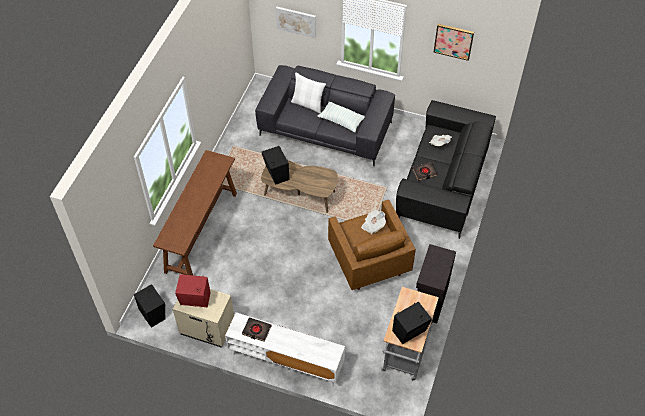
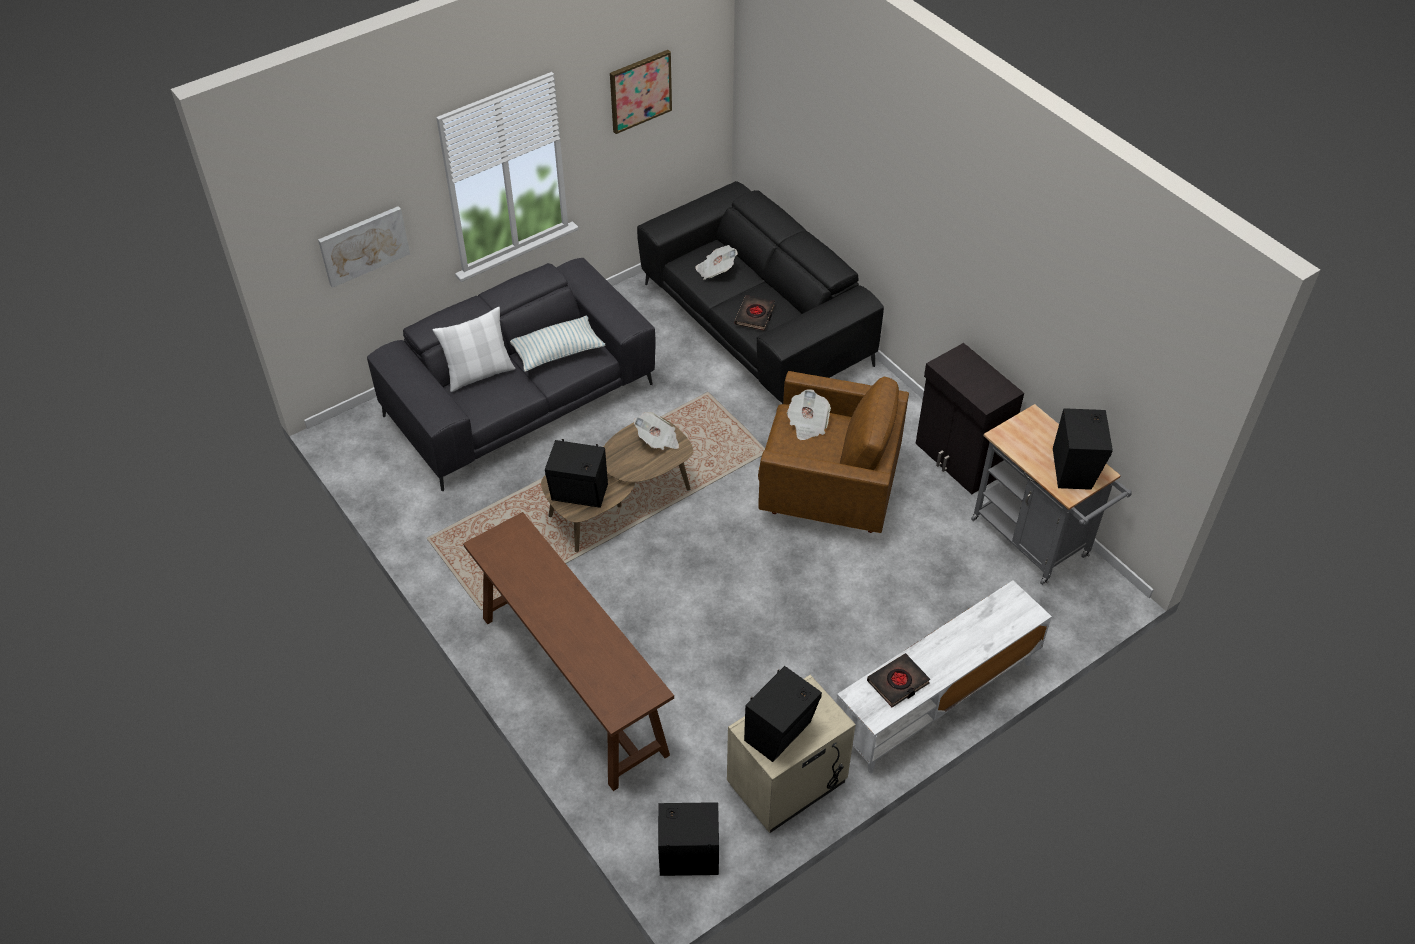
camera: 55 degrees left, 5 degrees down
(195, 300) = (781, 732): red speaker -> black speaker
(323, 181) = (657, 440): none -> newspaper

